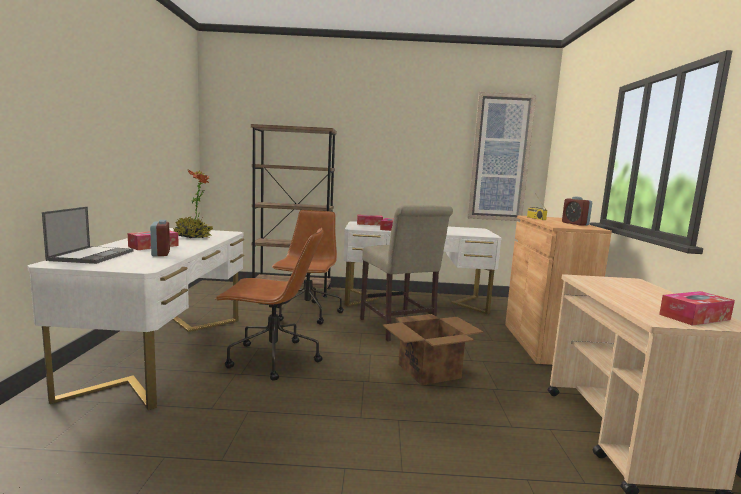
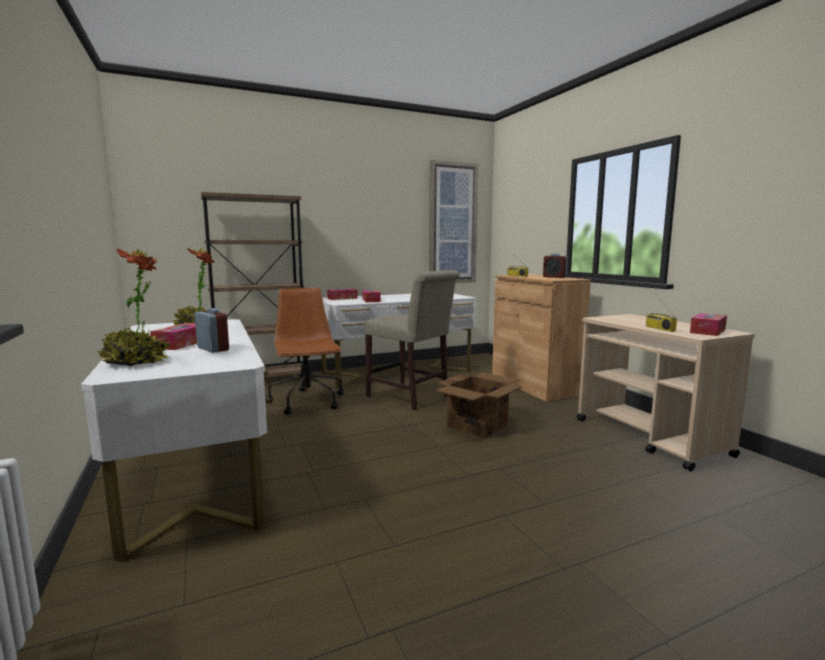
camera: 25 degrees left, 0 degrees up
(92, 255) = (136, 362): laptop -> potted plant
(271, 359) = (326, 450): brown office chair -> none
(628, 302) = (659, 328): none -> radio

